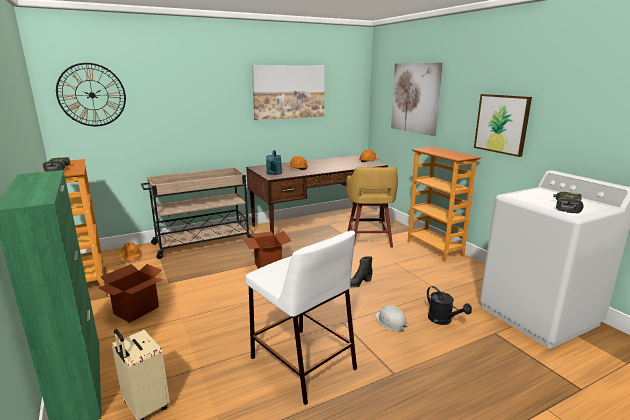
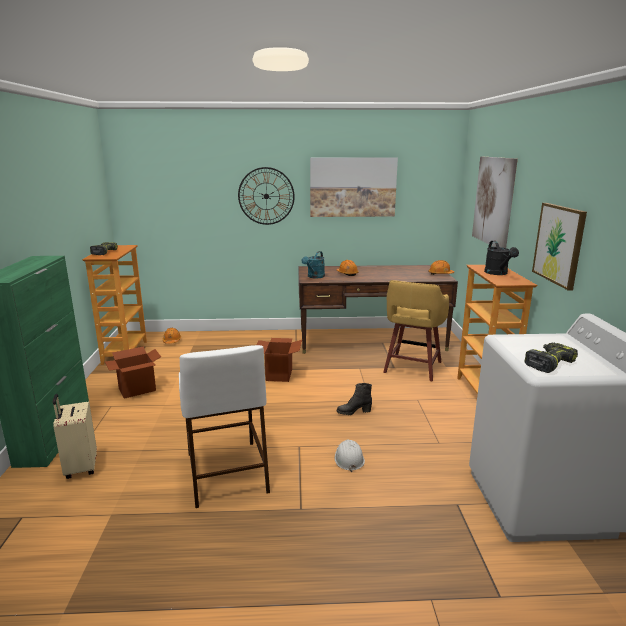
camera: 25 degrees right, 0 degrees up
(92, 95) = (153, 186): wall clock -> wall clock (266, 196)
(202, 243) = (240, 339): beige cart -> none
(443, 320) = (408, 473): black watering can -> black watering can (498, 273)

